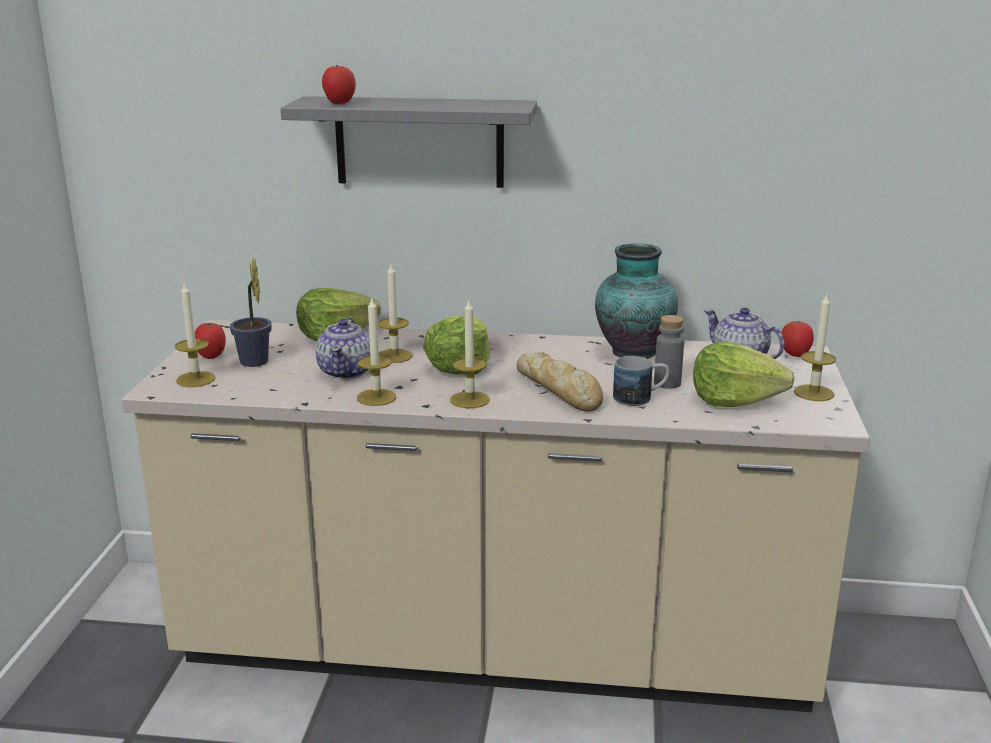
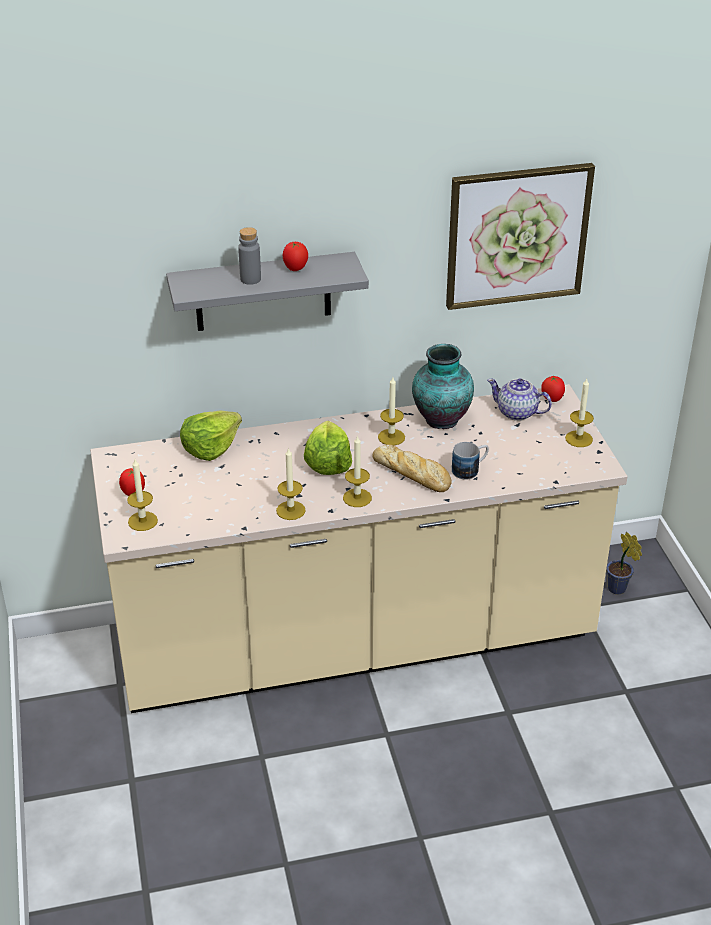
camera: 20 degrees left, 15 degrees up
(254, 363) = (173, 493): potted plant -> potted plant (618, 590)
(339, 104) = (213, 287): tomato -> tomato (295, 269)
(347, 372) = (249, 487): teapot -> none
(394, 356) = (272, 461): candle -> candle (391, 437)
(667, 383) = (480, 450): grey bottle -> grey bottle (250, 279)
(734, 400) = (531, 457): lettuce -> none
(758, 109) = (517, 235): none -> picture

